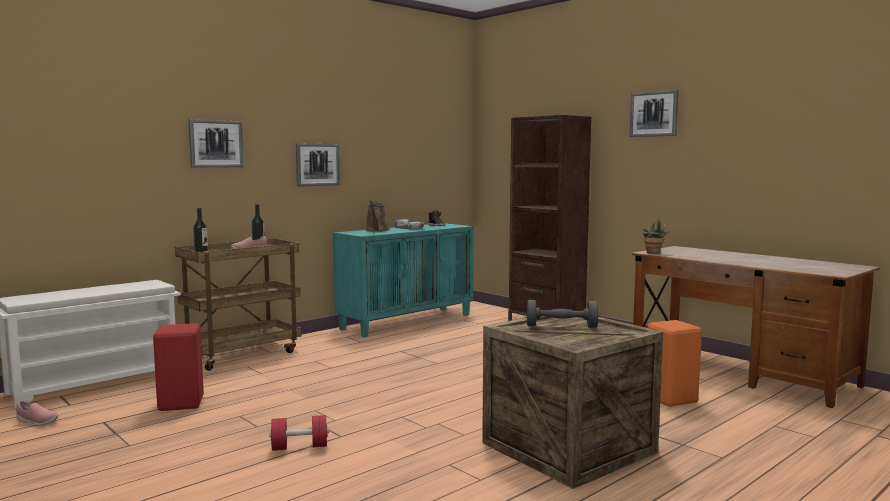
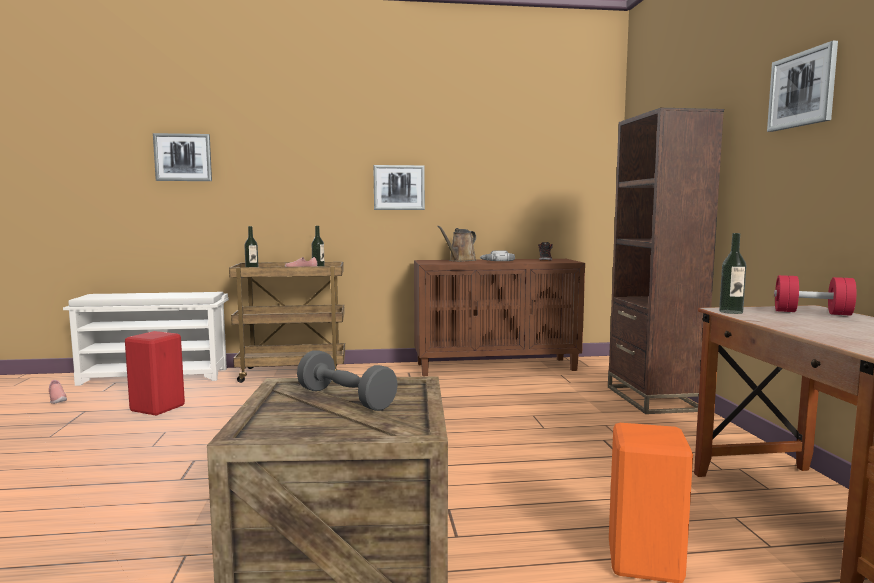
camera: 35 degrees right, 0 degrees up
(216, 144) = (285, 166): picture -> picture (183, 157)
(299, 447) = (129, 479): red dumbbell -> red dumbbell (812, 313)
(407, 321) = (496, 367): turquoise cabinet -> brown cabinet
(654, 253) = (731, 312): potted plant -> bottle

